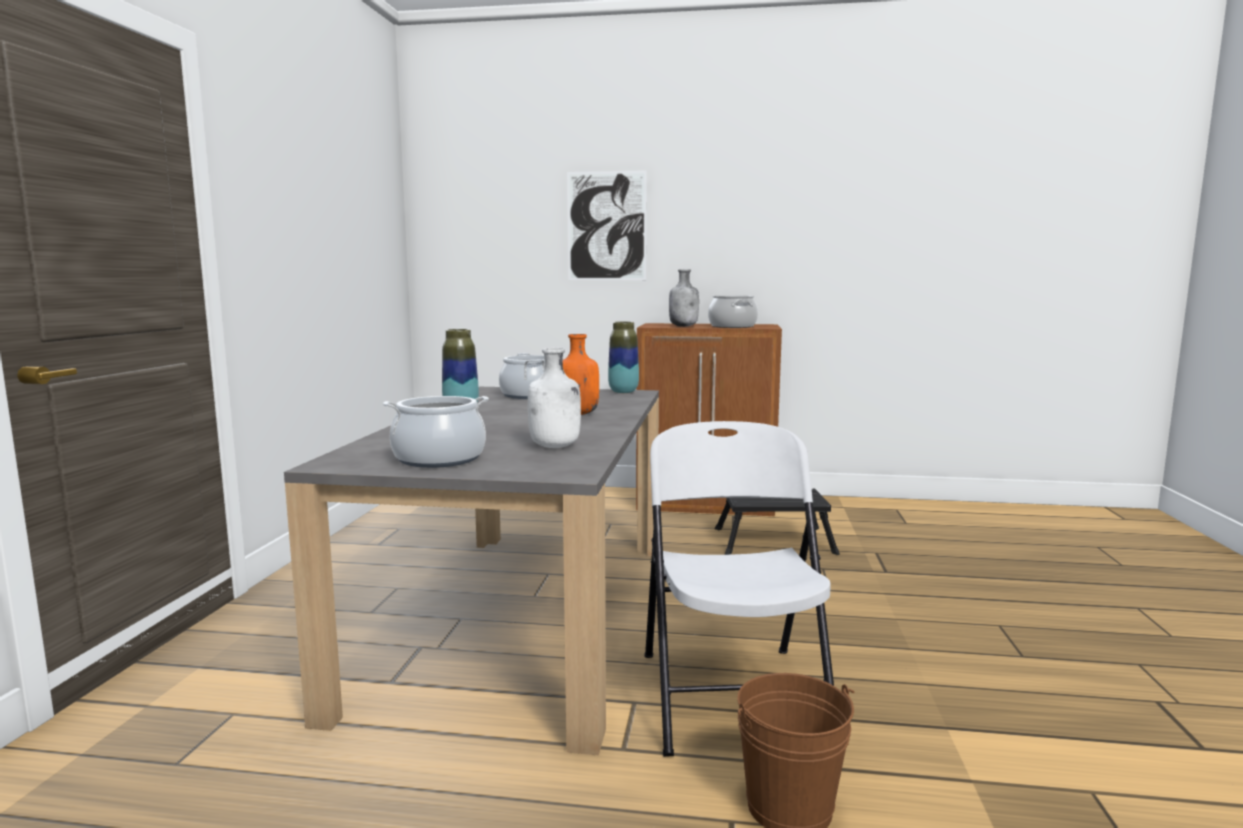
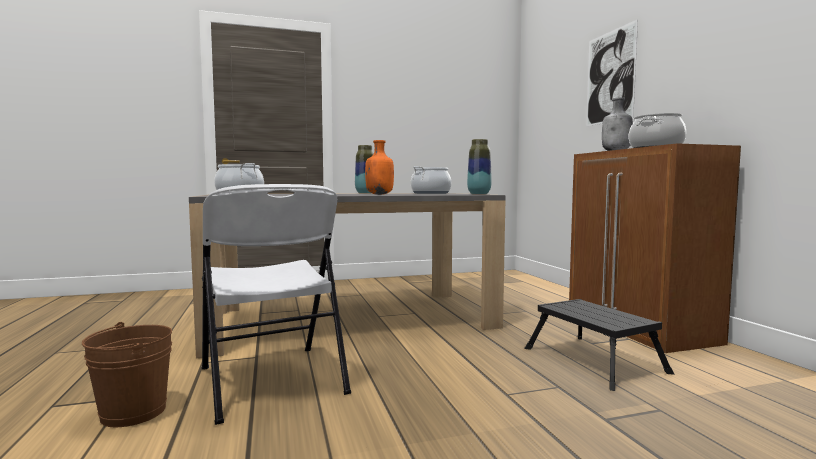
camera: 65 degrees right, 5 degrees down
(555, 447) = (277, 195): white bottle -> none
(733, 698) = (271, 381): white chair -> white chair turned 90 degrees clockwise

